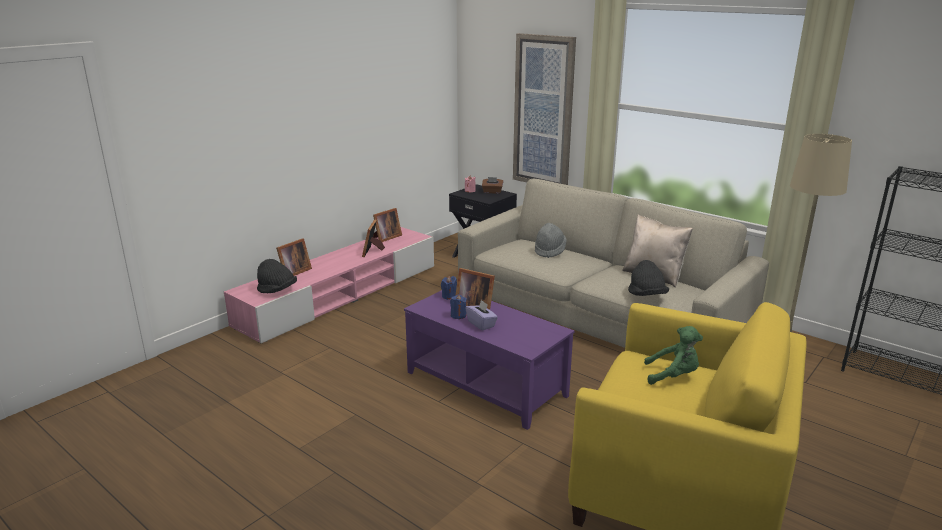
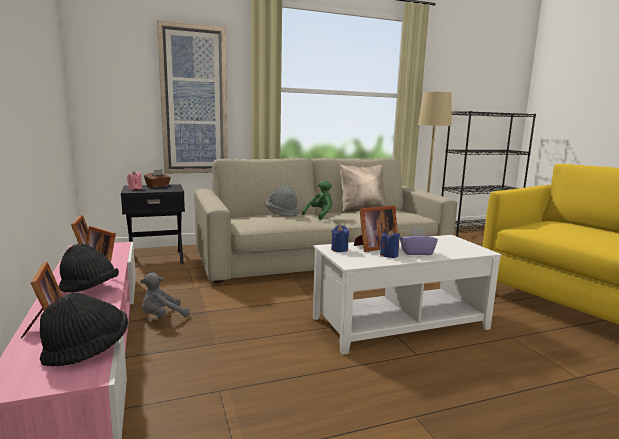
camera: 60 degrees left, 10 degrees down
(393, 299) = (162, 317): none -> grey plush toy
(486, 384) = (400, 323): purple coffee table -> white coffee table
(646, 296) = (399, 214): black hat -> black hat (89, 289)
(673, 376) = (561, 225): green plush toy -> green plush toy (320, 215)

